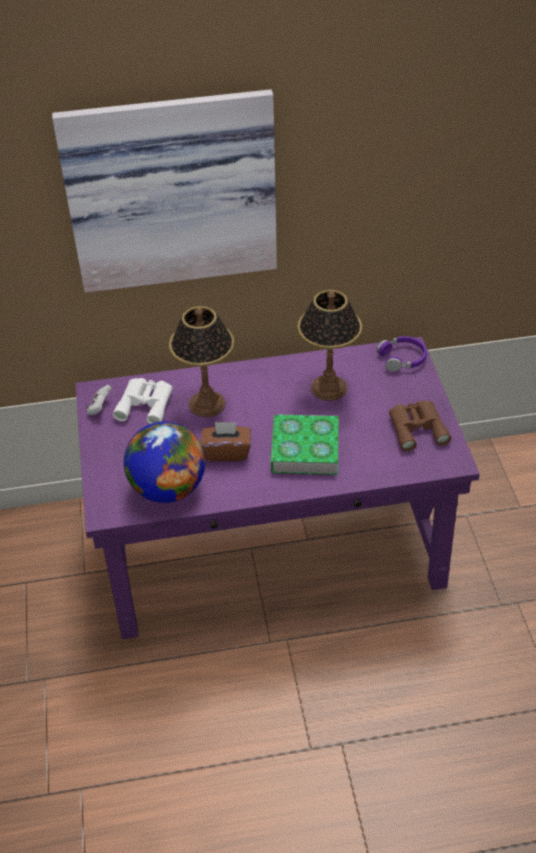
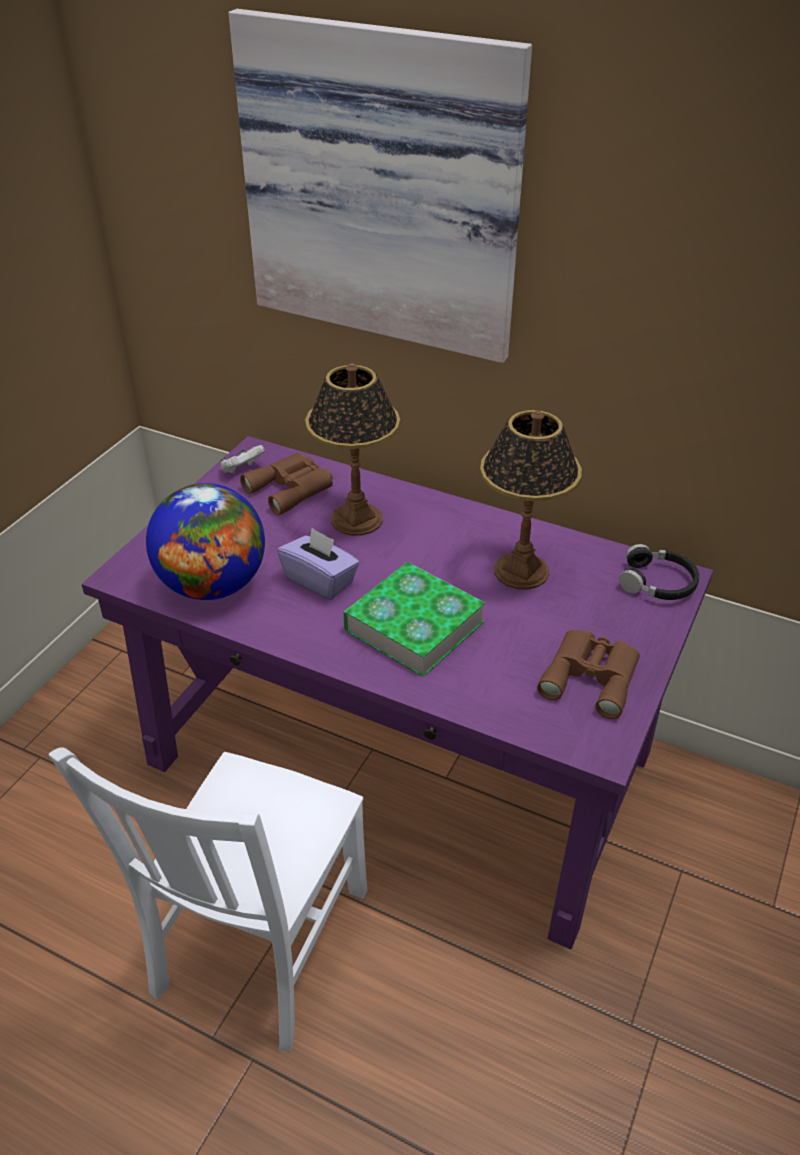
camera: 35 degrees right, 5 degrees down
(146, 404) = (292, 488): white binoculars -> brown binoculars
(227, 452) = (320, 580): brown tissue box -> purple tissue box
(290, 691) = (257, 947): none -> white chair
(402, 358) = (658, 583): purple headphones -> black headphones

